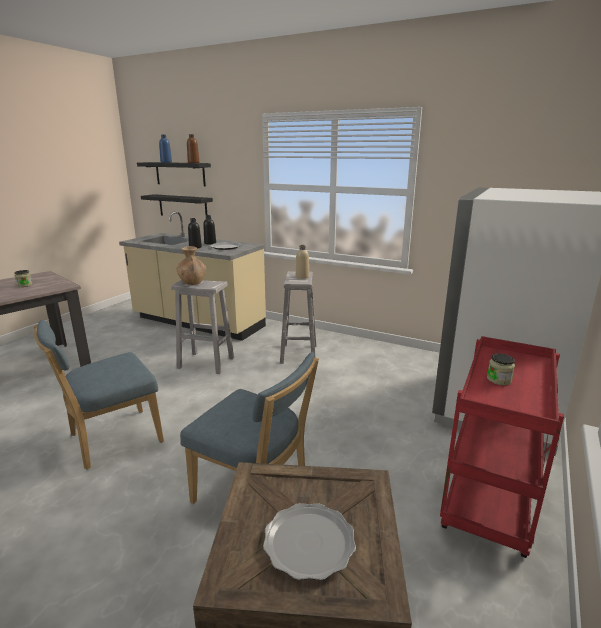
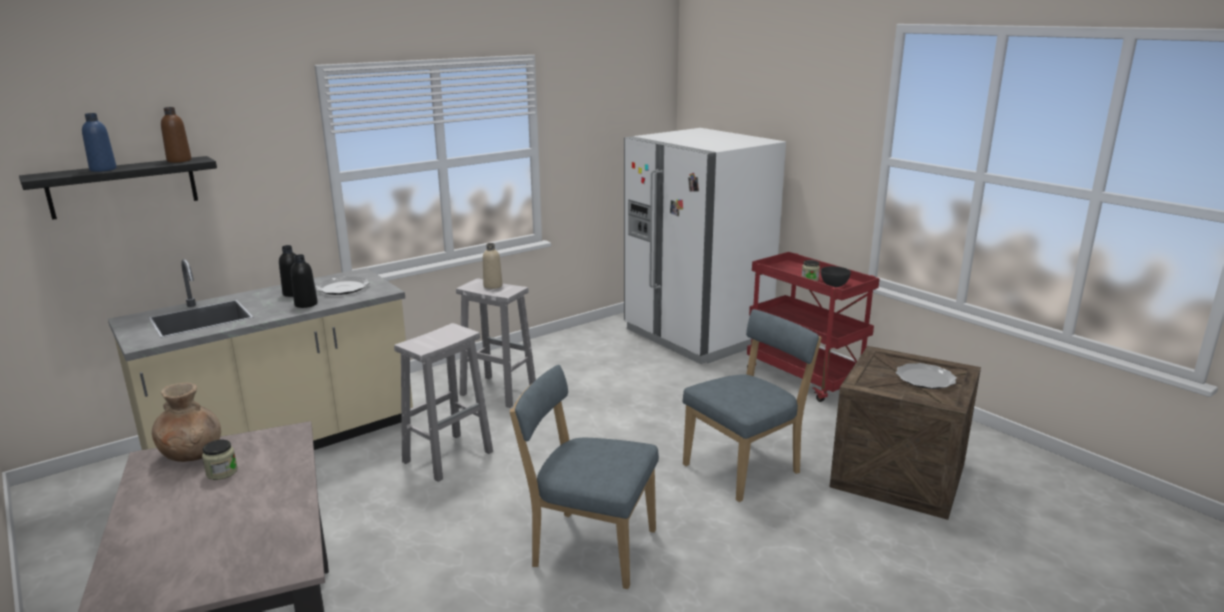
camera: 65 degrees left, 0 degrees up
(111, 440) = (589, 547): blue chair -> blue chair turned 120 degrees clockwise
(183, 206) = (136, 251): black shelf -> none
(192, 282) = (428, 341): brown vase -> brown vase (192, 454)
(502, 398) = (834, 285): none -> grey bowl

